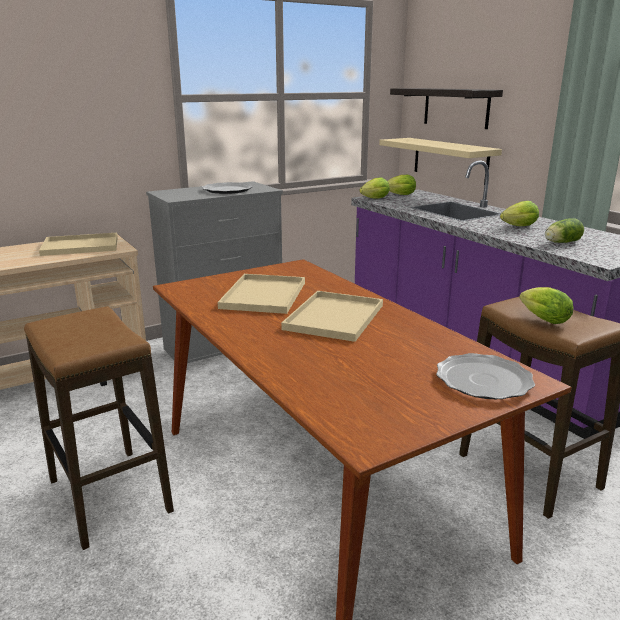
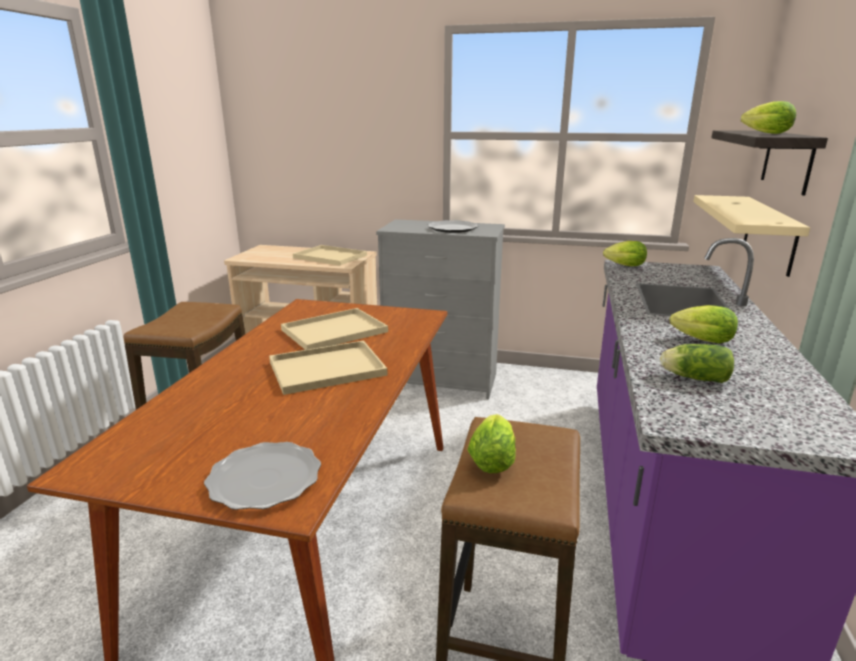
camera: 45 degrees right, 0 degrees up
(399, 195) = (669, 267): lettuce -> lettuce (764, 133)

